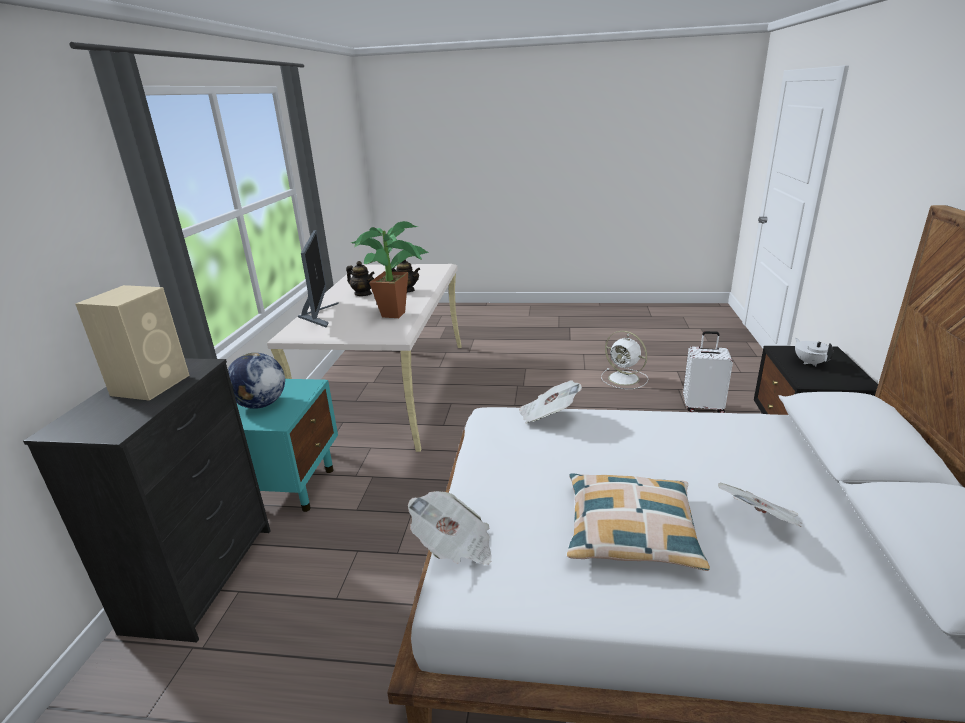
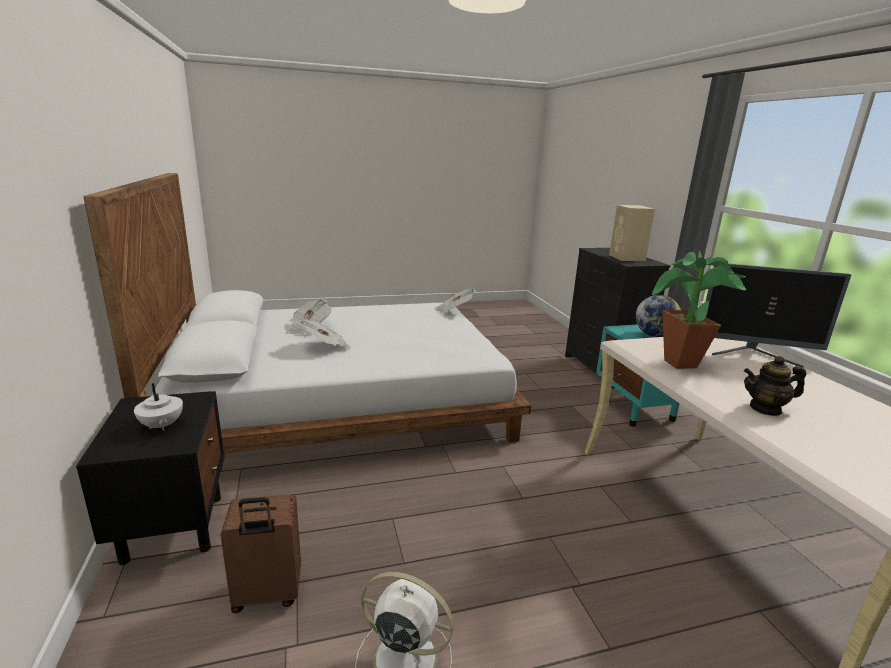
camera: 155 degrees right, 5 degrees down
(318, 315) = (754, 356): monitor -> monitor turned 45 degrees counterclockwise
(363, 294) = (803, 394): teapot -> none
(548, 416) = (446, 356): newspaper -> newspaper (326, 346)
(630, 530) = (375, 321): pillow -> none
(703, 407) = (267, 595): white suitcase -> brown suitcase

